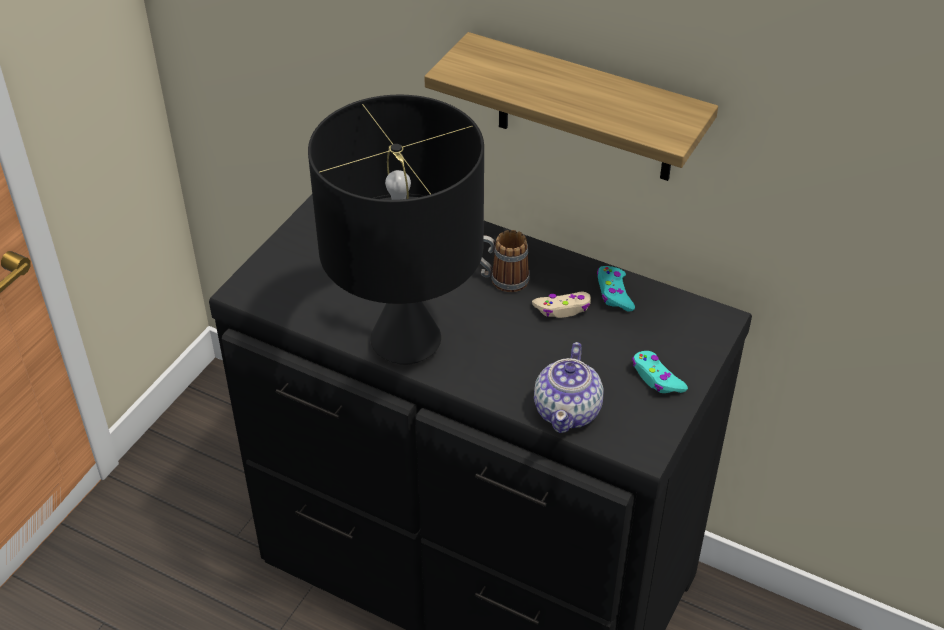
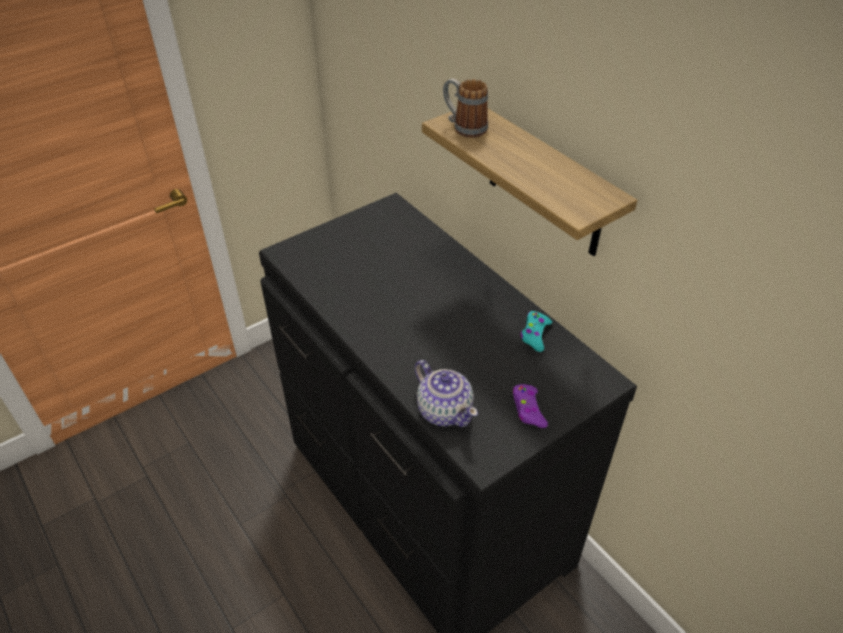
camera: 25 degrees right, 0 degrees up
(406, 345) = (361, 322): black table lamp -> none
(501, 279) = (458, 298): mug -> mug (464, 127)
(563, 309) = (489, 333): beige game controller -> none
(568, 411) = (444, 410): teapot -> teapot turned 75 degrees counterclockwise
(656, 378) = (528, 410): turquoise game controller -> purple game controller

